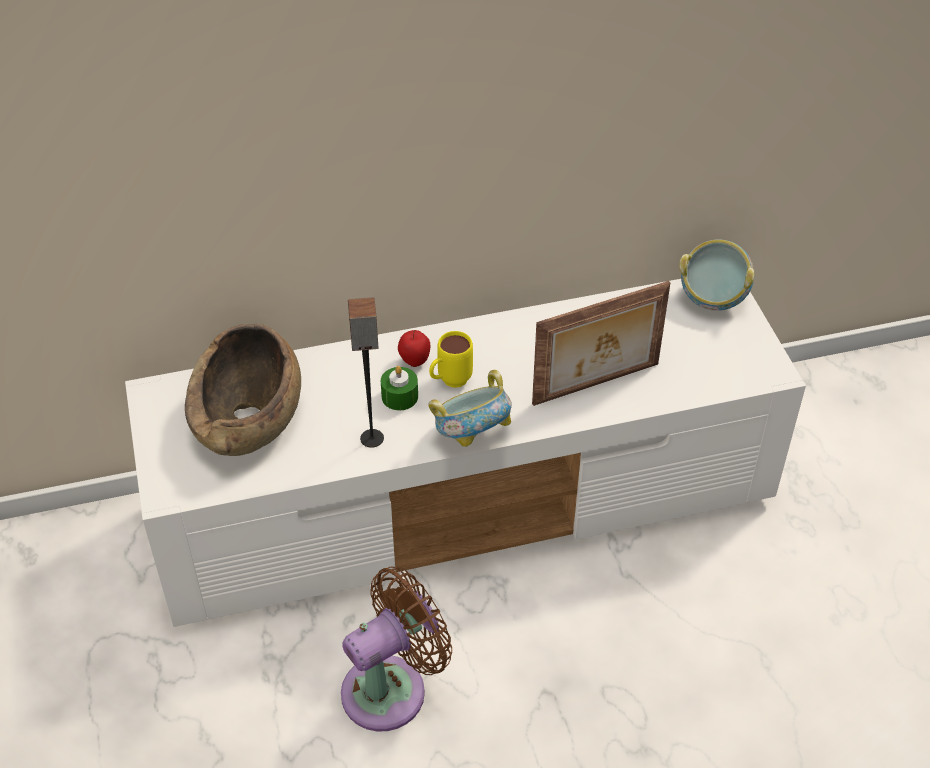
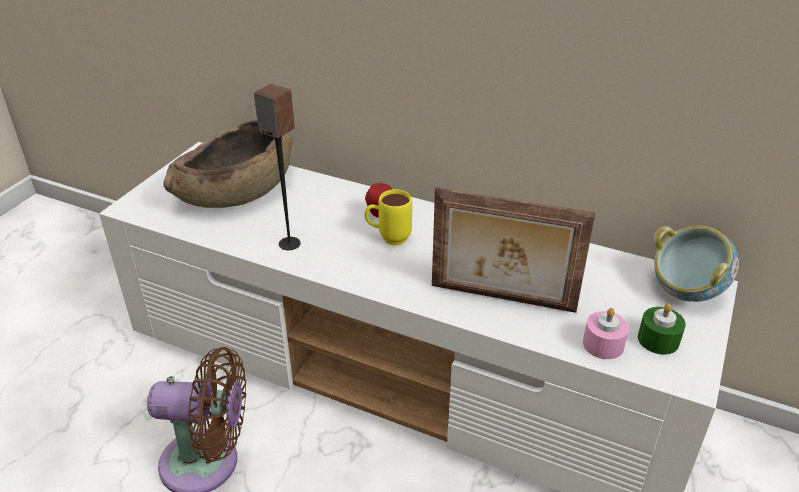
camera: 40 degrees right, 10 degrees down
(399, 396) = (342, 229): green candle -> green candle (658, 340)
(472, 435) = (360, 279): bowl -> none
(699, 380) = (603, 344): none -> pink candle

